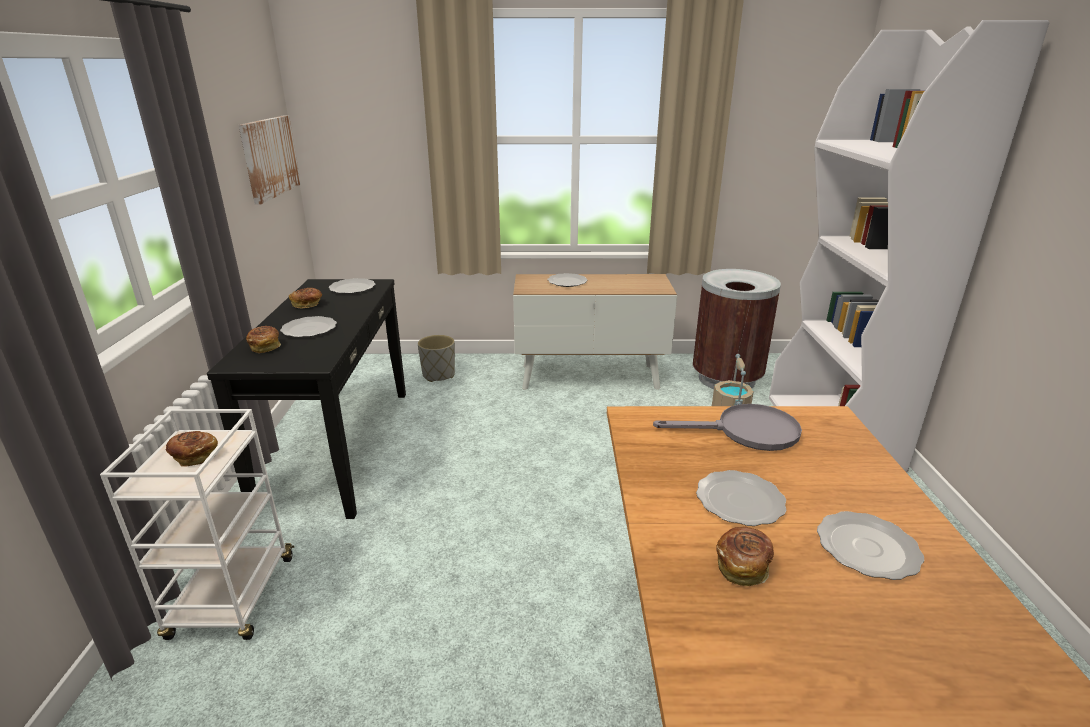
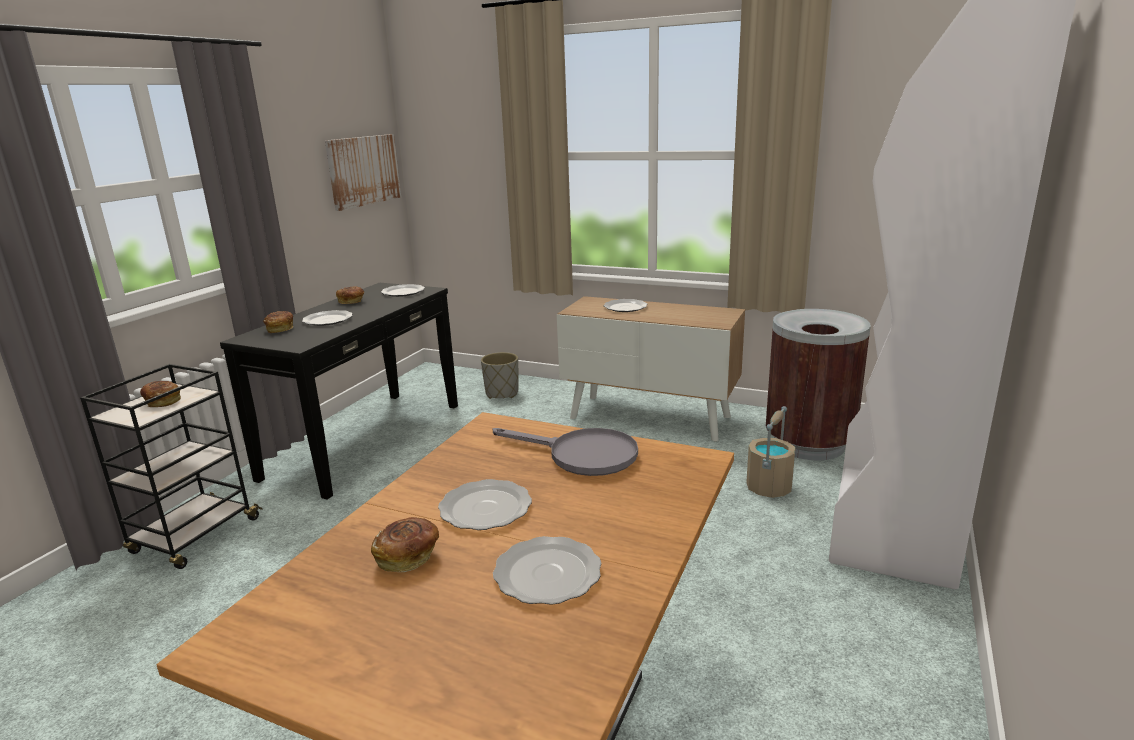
camera: 25 degrees right, 5 degrees down
(232, 599) = (194, 537): white cart -> black cart

